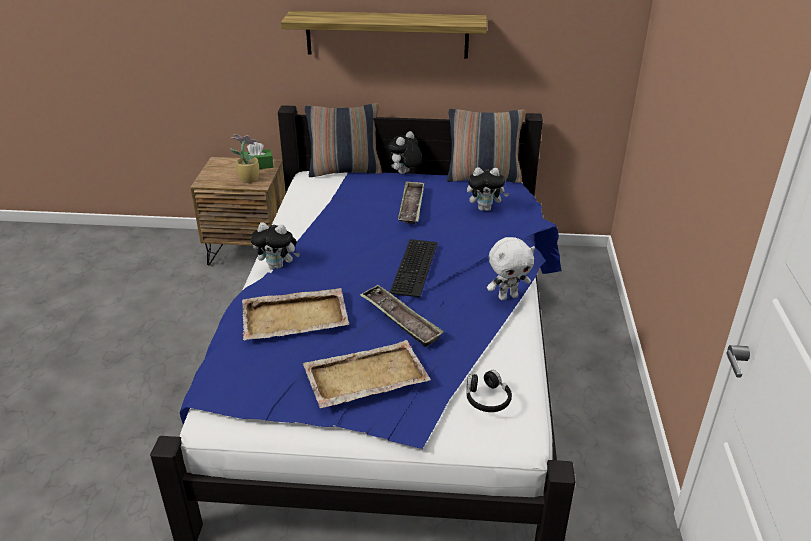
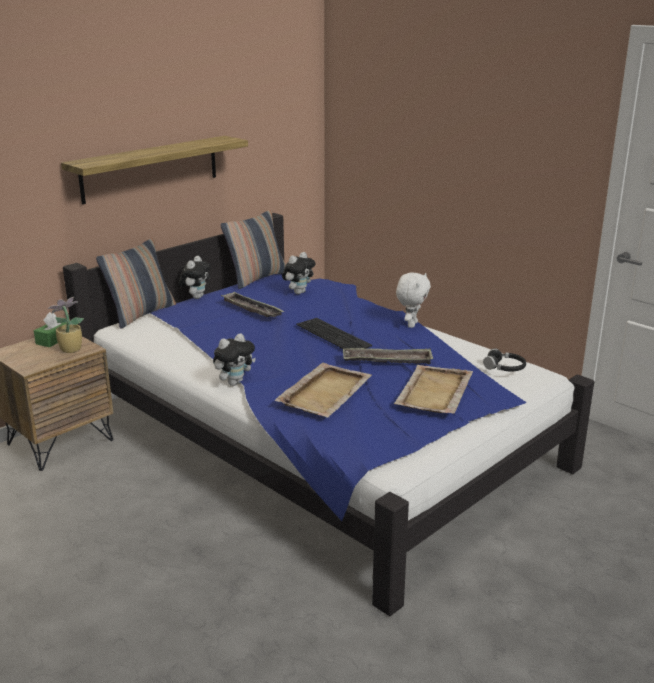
camera: 50 degrees left, 10 degrees down
(405, 173) = (196, 297): plush toy -> plush toy turned 150 degrees counterclockwise

